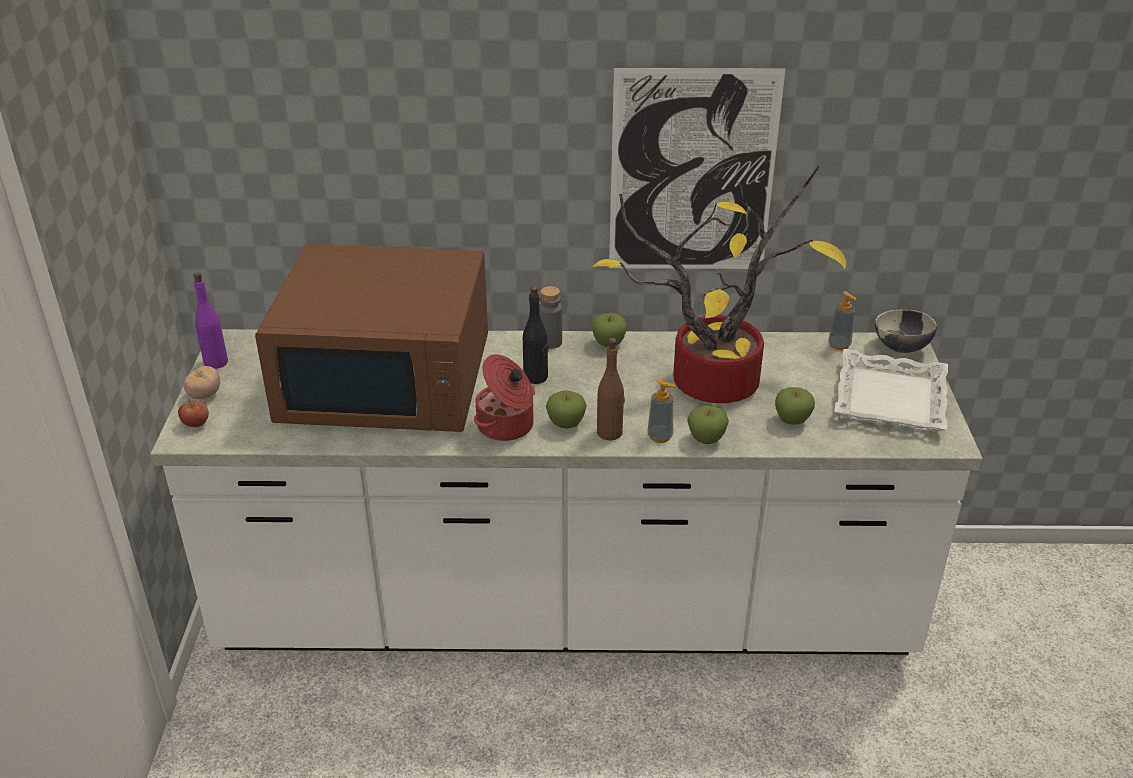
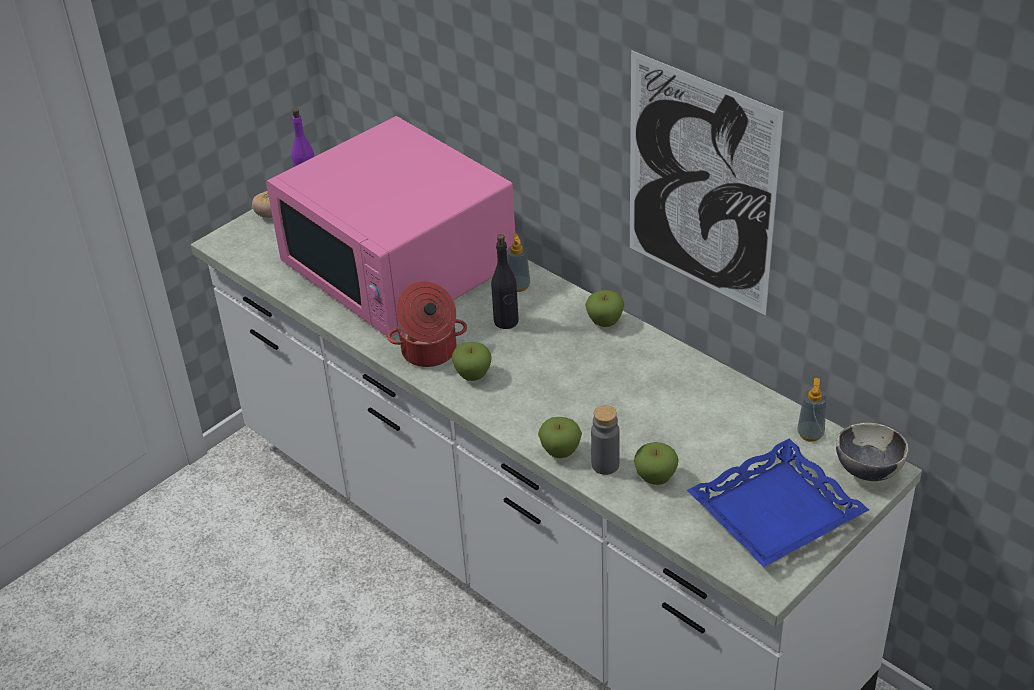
camera: 45 degrees right, 5 degrees up
(196, 424) = (239, 236): apple -> none
(388, 380) = (399, 266): brown microwave -> pink microwave
(550, 342) = (560, 296): grey bottle -> grey bottle (605, 465)
(610, 432) = (495, 401): brown bottle -> none
(660, 436) = (528, 427): soap dispenser -> soap dispenser (518, 286)
(719, 378) = (651, 404): potted plant -> none
(891, 400) = (776, 513): white tray -> blue tray

